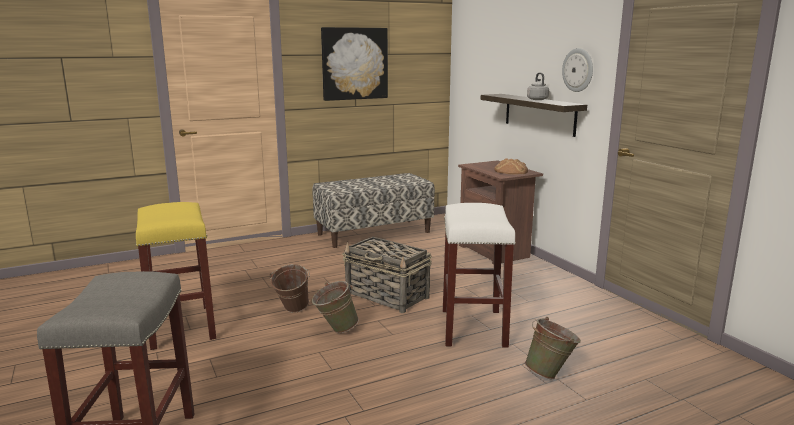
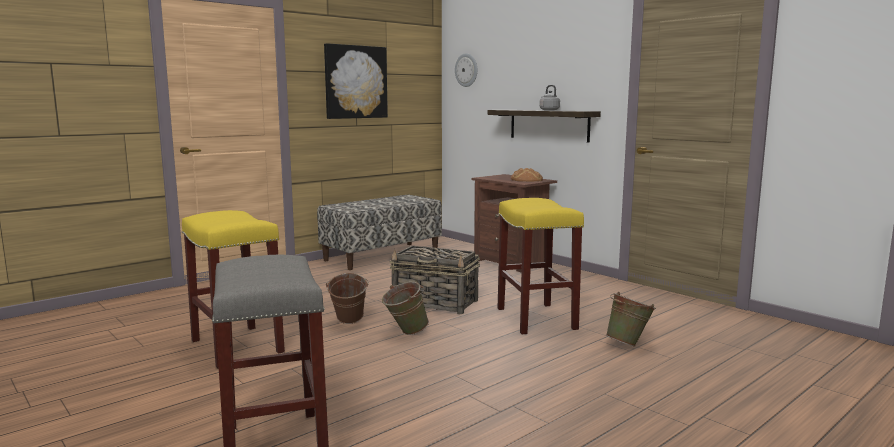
camera: 15 degrees left, 5 degrees down
(474, 328) = (537, 319): white stool -> yellow stool
(578, 70) = (589, 80): wall clock -> wall clock (466, 70)

